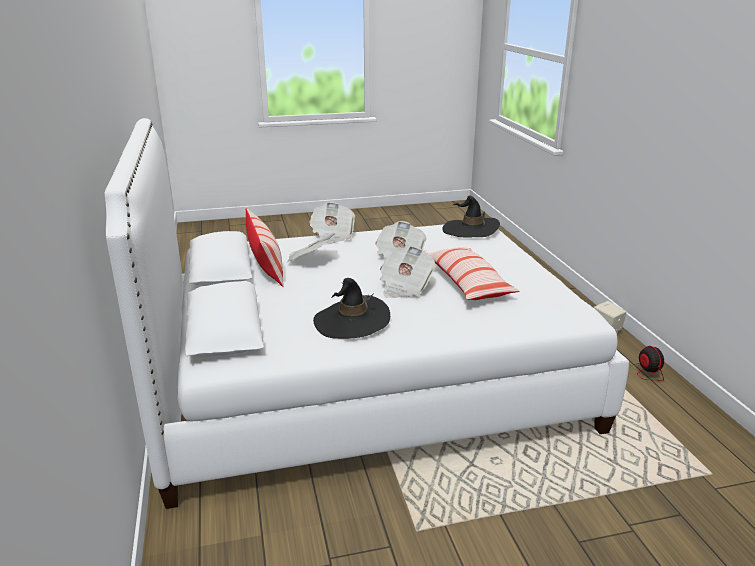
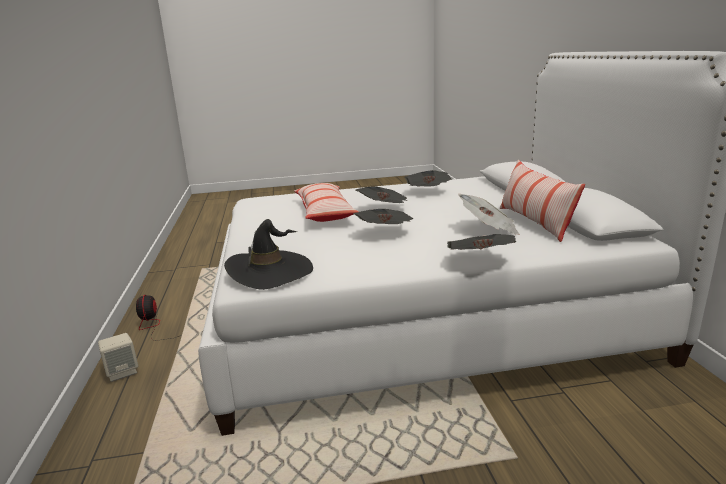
camera: 175 degrees left, 5 degrees down
(351, 321) = (428, 192): black hat -> newspaper

